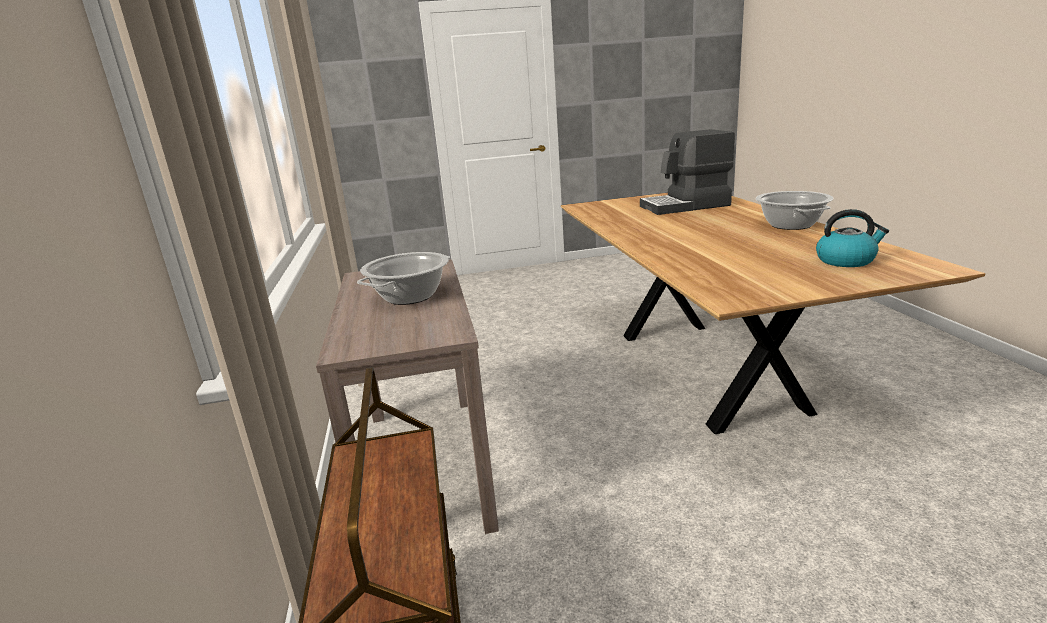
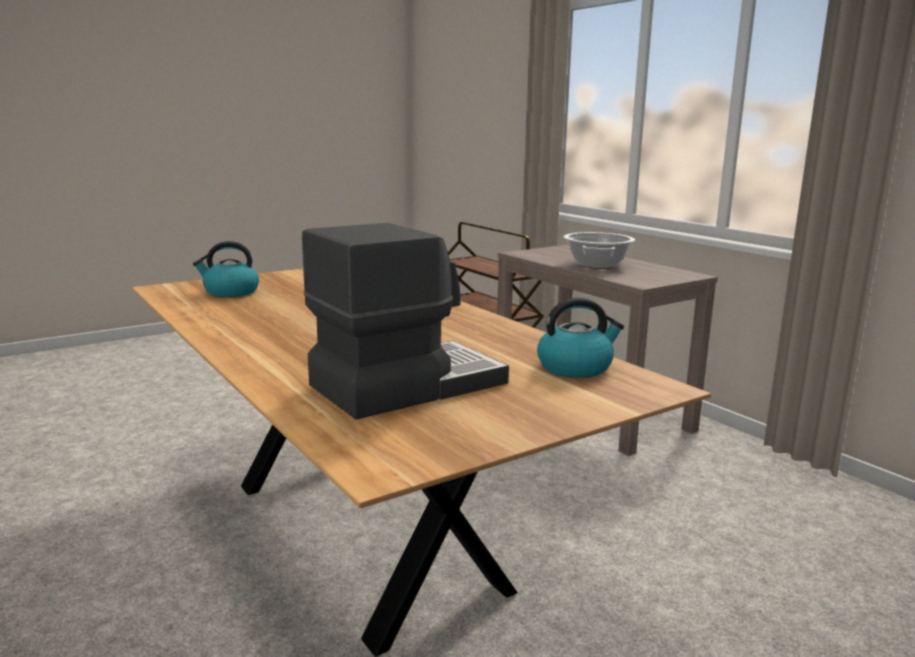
camera: 155 degrees right, 5 degrees down
(601, 211) = (575, 367): none -> kettle
(790, 225) = (239, 335): cooking pot -> none

